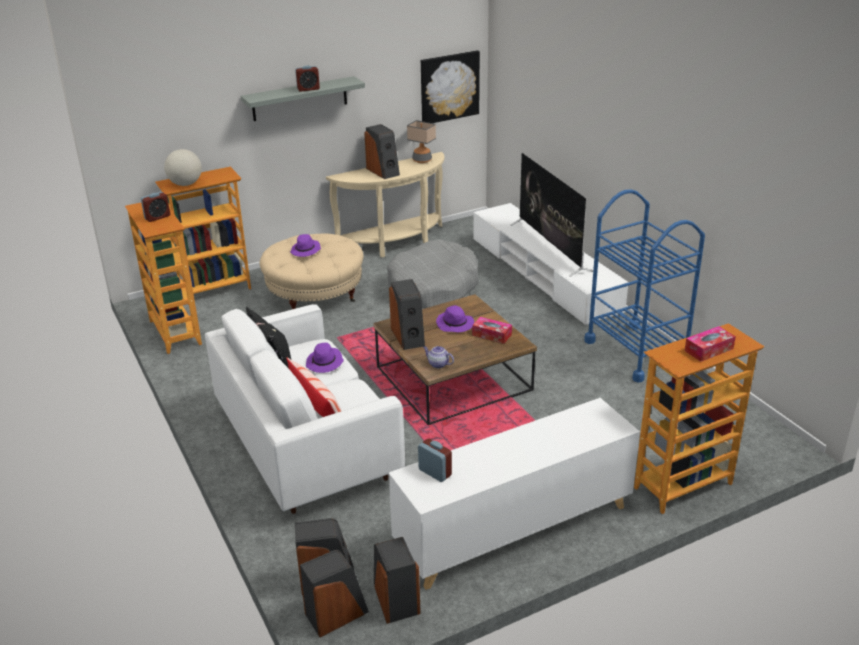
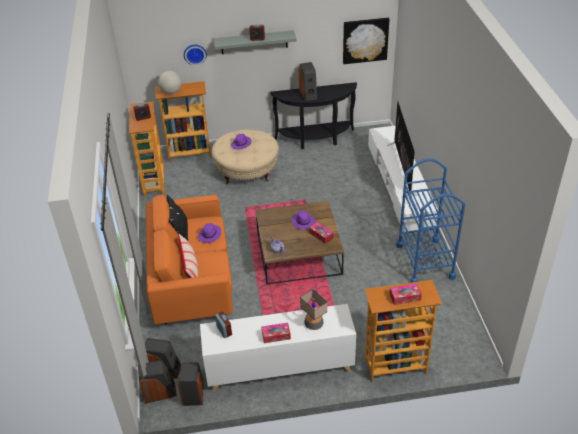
camera: 20 degrees right, 10 degrees up
(213, 123) = (195, 53): none -> wall clock
(307, 446) = (192, 281): white sofa -> orange sofa
(396, 244) = (316, 139): beige console table -> black console table
(408, 336) = (270, 225): speaker -> none
(422, 160) = (339, 88): table lamp -> table lamp (314, 324)
(432, 287) = (321, 180): grey dog bed -> none
(522, 460) = (276, 335): none -> tissue box

